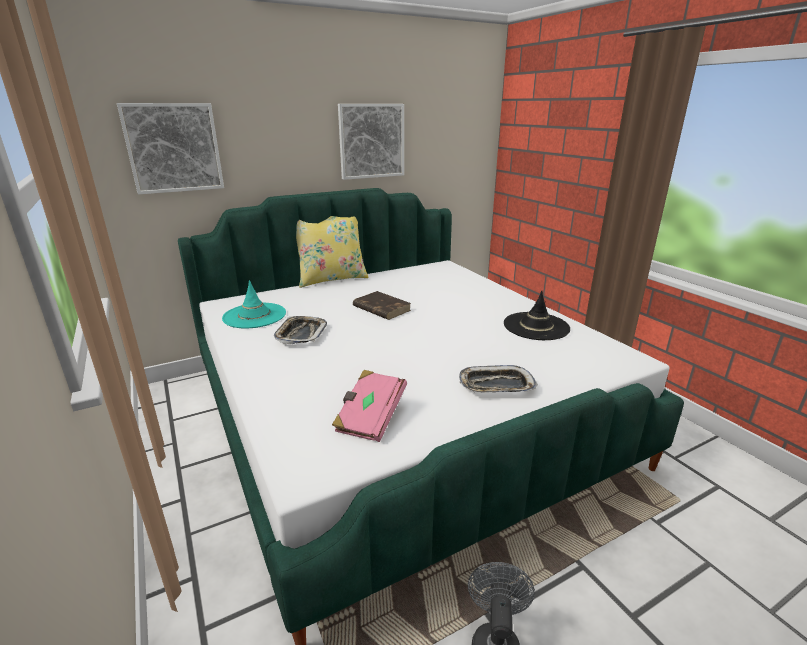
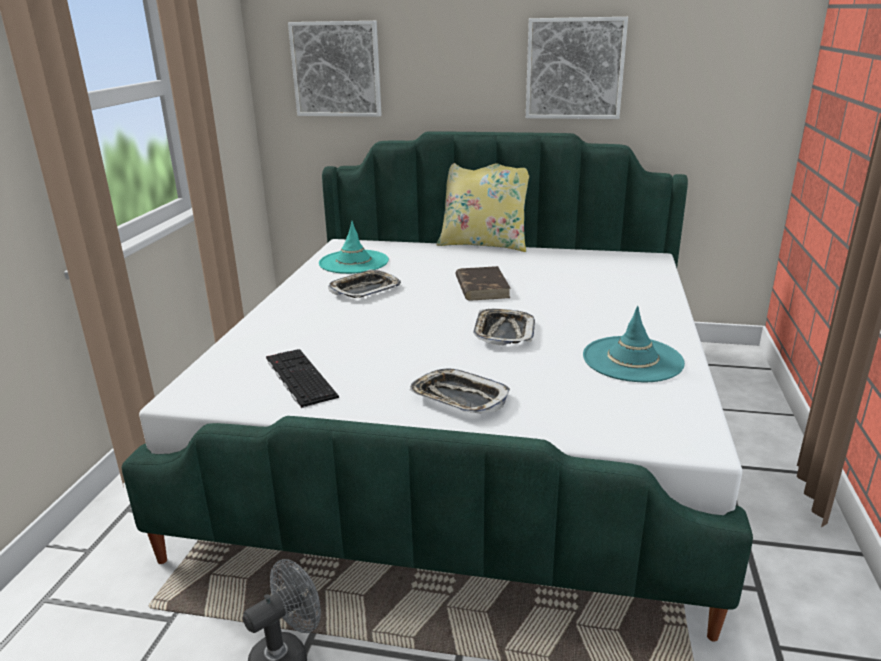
camera: 40 degrees right, 0 degrees up
(370, 417) = (298, 377): pink book -> keyboard
(446, 333) = (503, 332): none -> tray
(536, 326) = (632, 359): black hat -> turquoise hat

